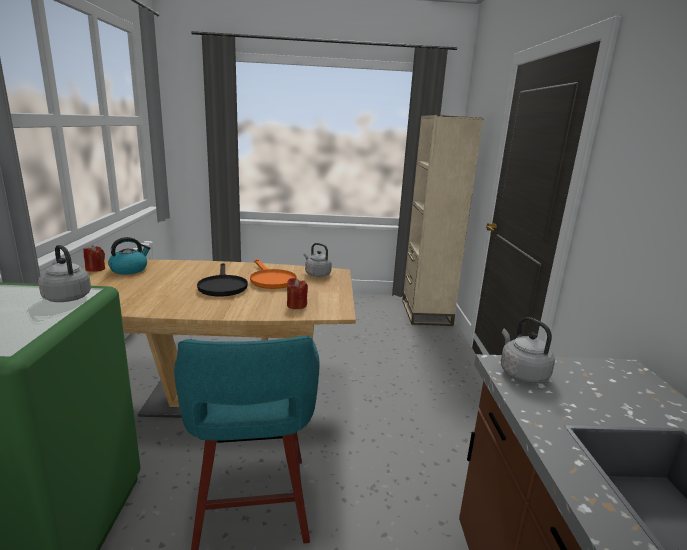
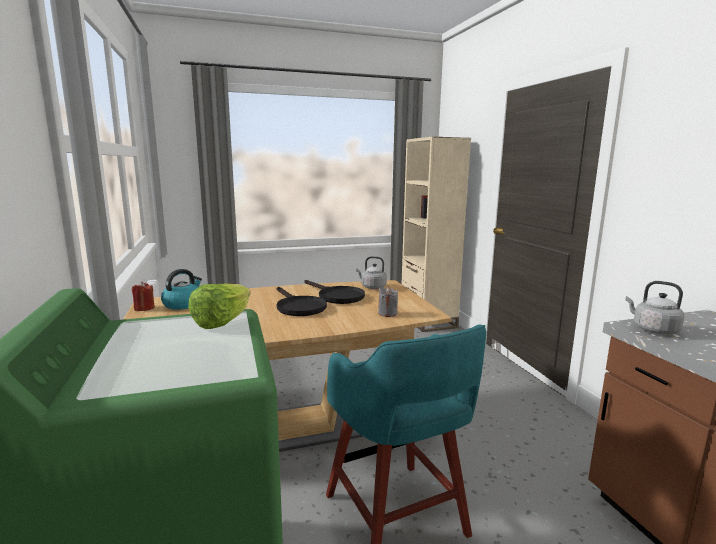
camera: 15 degrees left, 5 degrees down
(66, 297) = (222, 322): grey kettle -> lettuce
(270, 280) = (336, 296): orange frying pan -> black frying pan
(296, 305) = (387, 313): red candle -> grey candle

